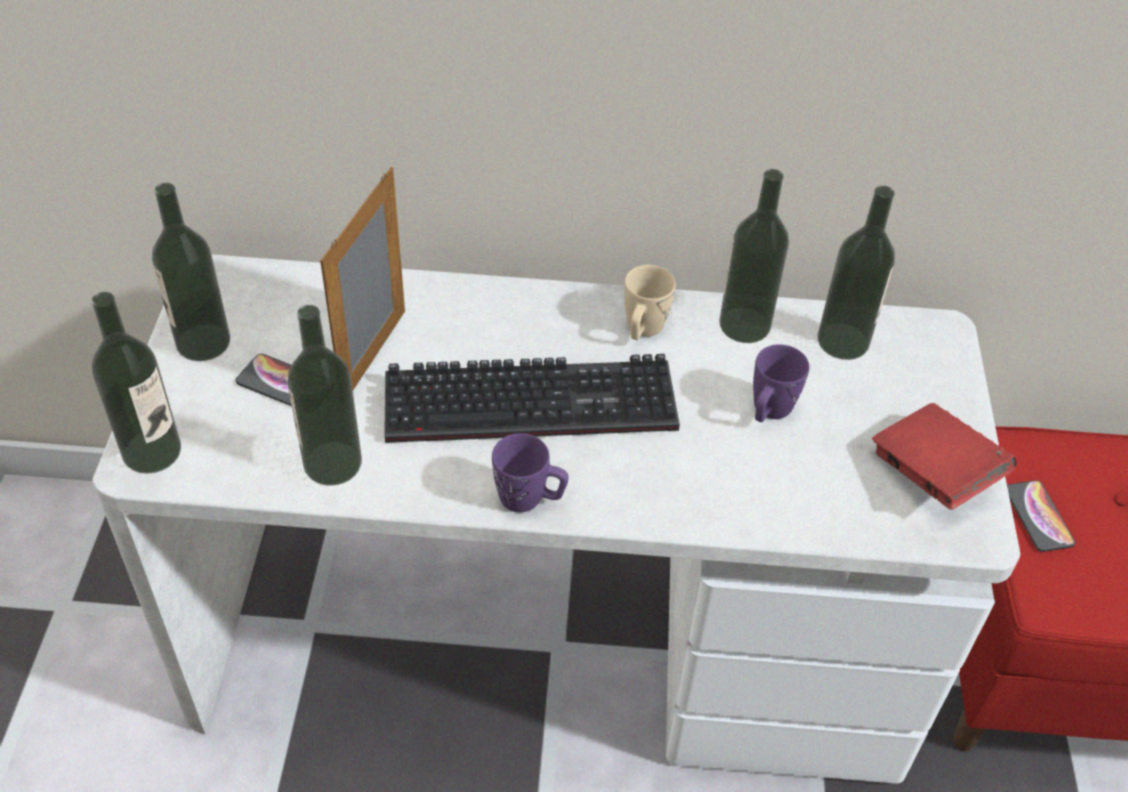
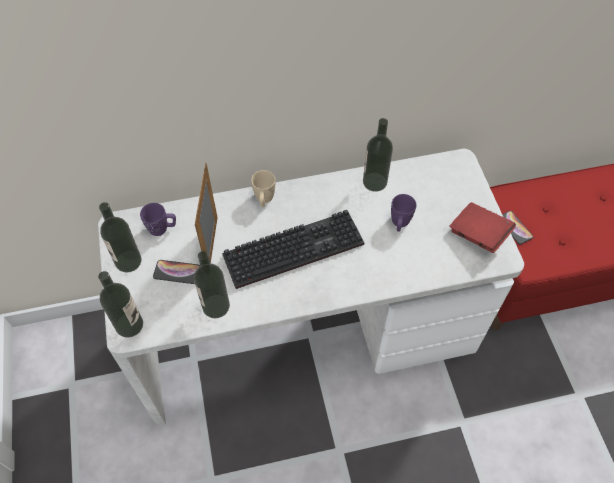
camera: 15 degrees left, 10 degrees up
(529, 498) = (311, 297): purple mug -> purple mug (162, 228)
(642, 330) = (330, 197): beige mug -> beige mug (264, 199)
(843, 341) = (420, 178): bottle -> none

